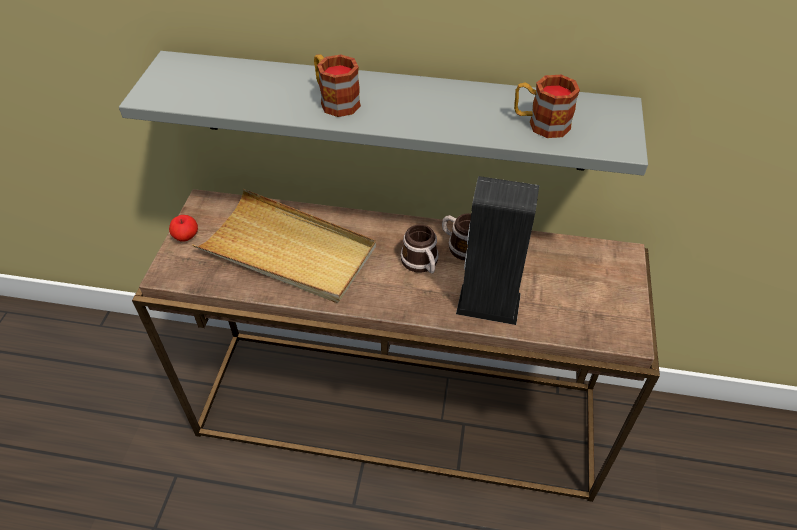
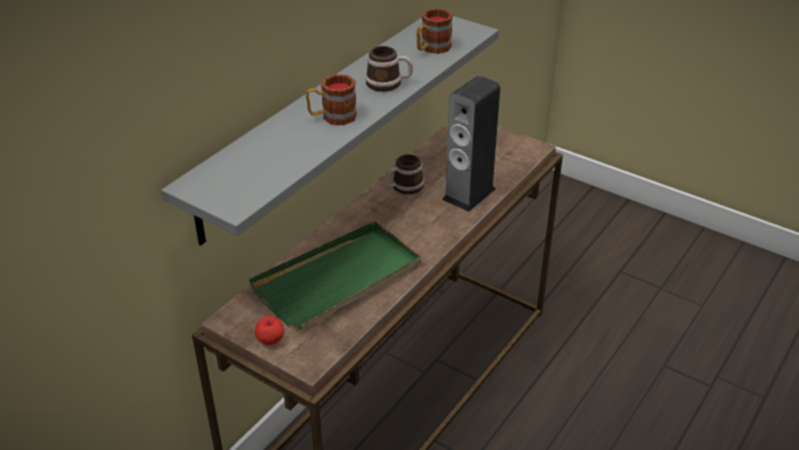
camera: 65 degrees left, 10 degrees down
(288, 250) = (339, 279): beige tray -> green tray
(421, 264) = (408, 212): mug -> mug (389, 83)

